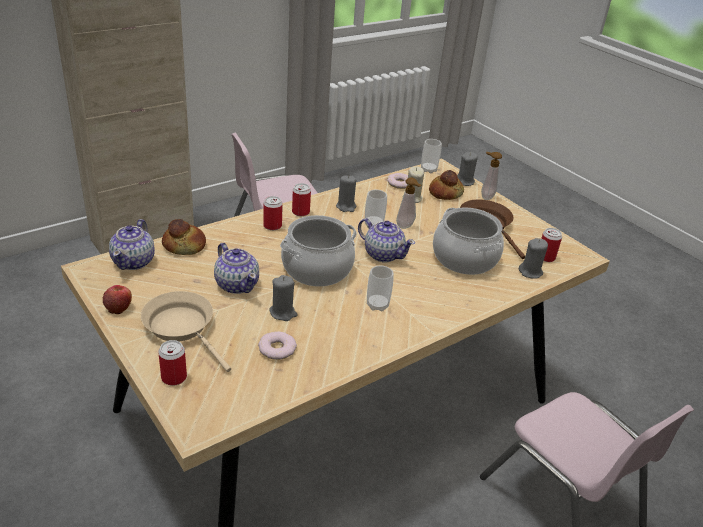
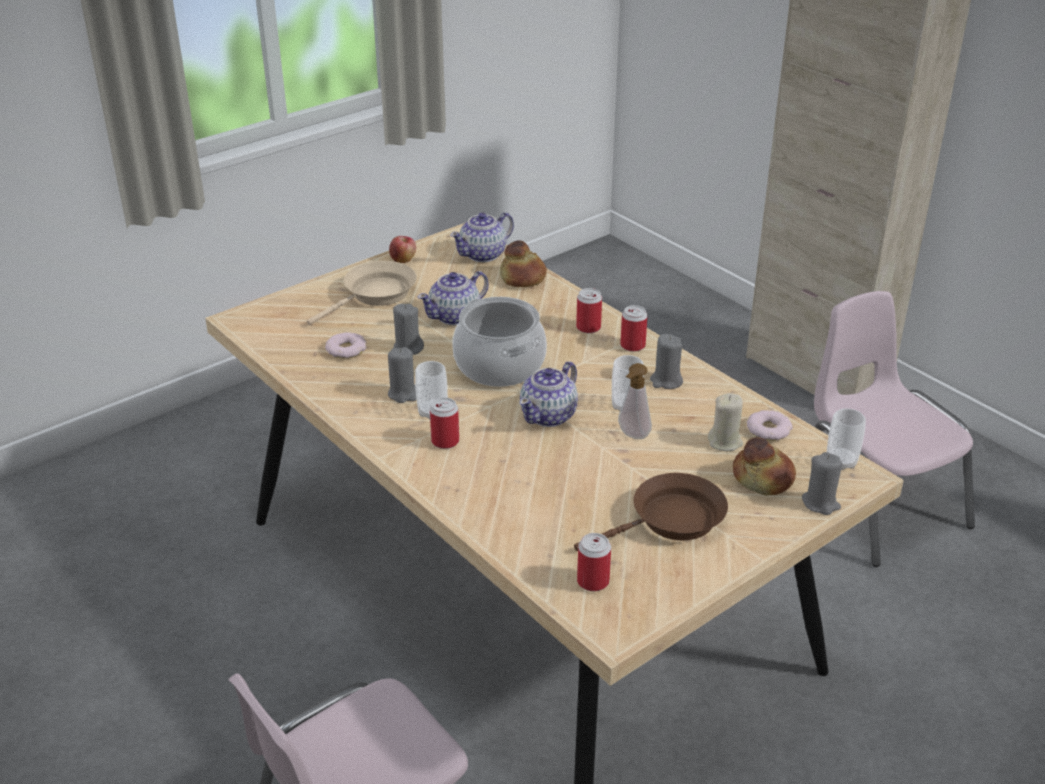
camera: 90 degrees right, 0 degrees up
(134, 261) = (483, 254): teapot -> teapot turned 45 degrees counterclockwise
(174, 377) = (303, 300): can -> can (445, 441)
(464, 258) = (561, 489): cooking pot -> none
(485, 197) = (775, 526): soap dispenser -> none
(530, 272) = (543, 558): grey candle -> grey candle (403, 394)

